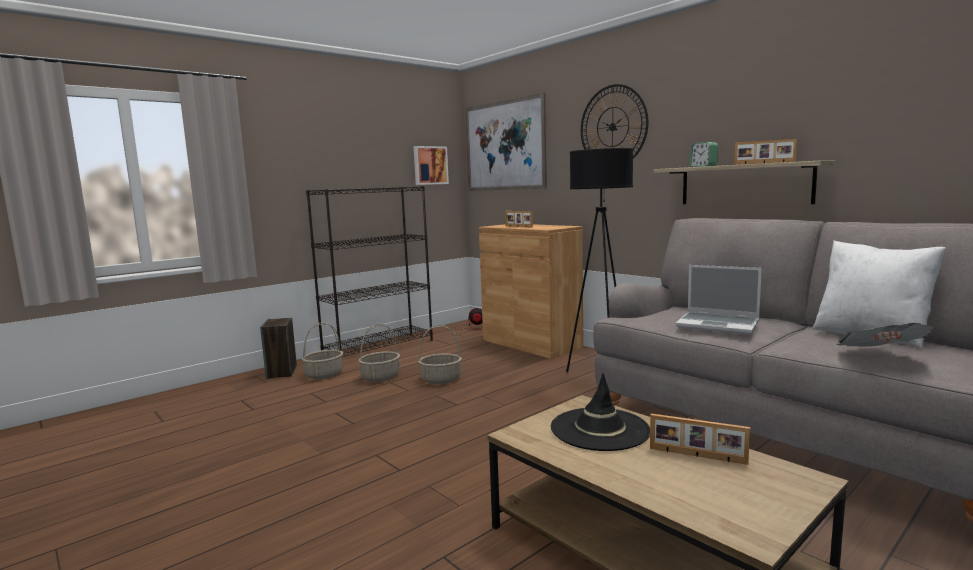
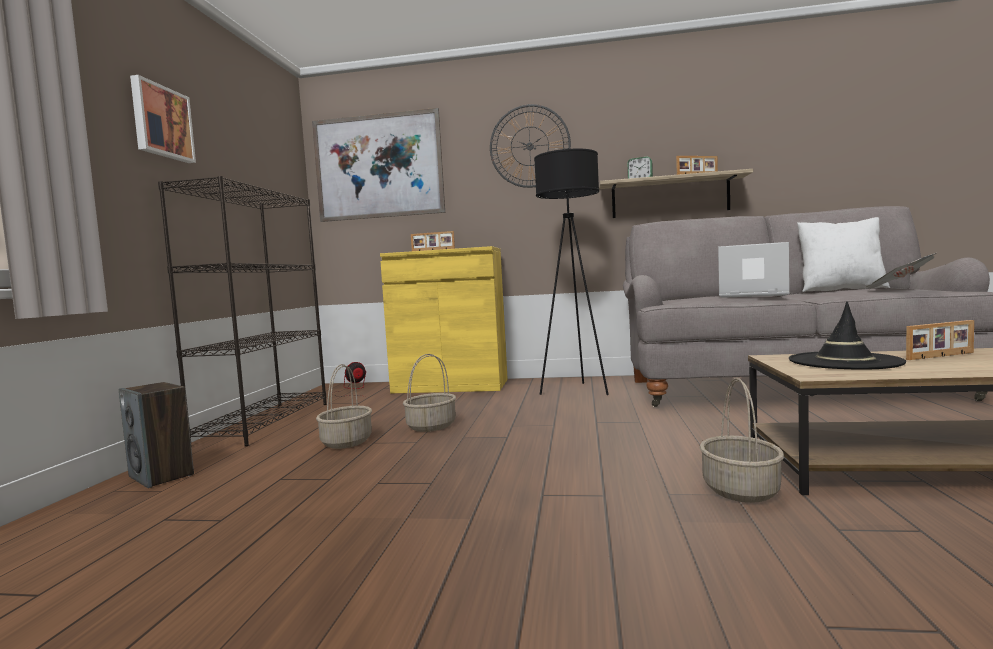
camera: 40 degrees left, 5 degrees down
(324, 374) = (250, 460): basket -> basket (740, 490)
(430, 165) = (281, 183): picture -> picture (161, 122)
(531, 344) = (450, 386): brown cabinet -> yellow cabinet
(719, 325) = (751, 295): laptop -> laptop turned 150 degrees counterclockwise

